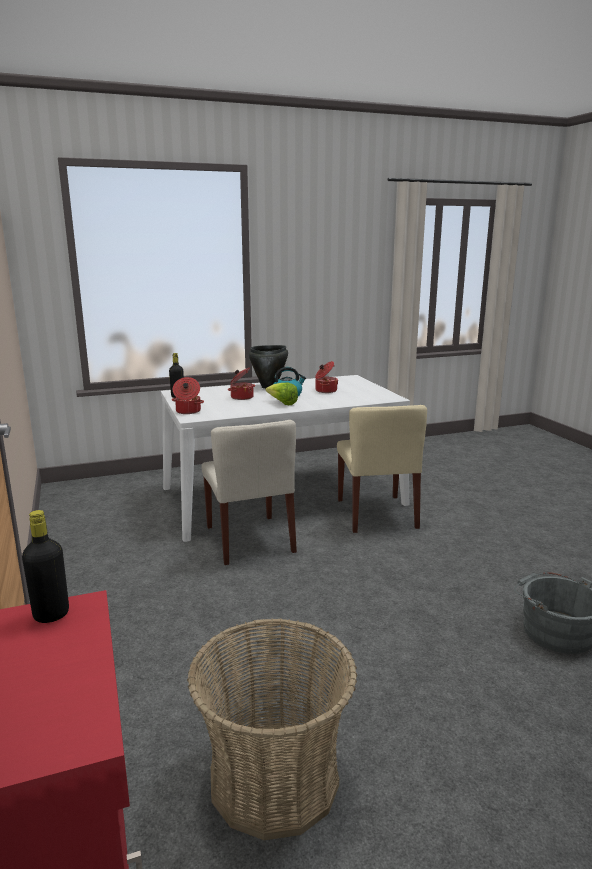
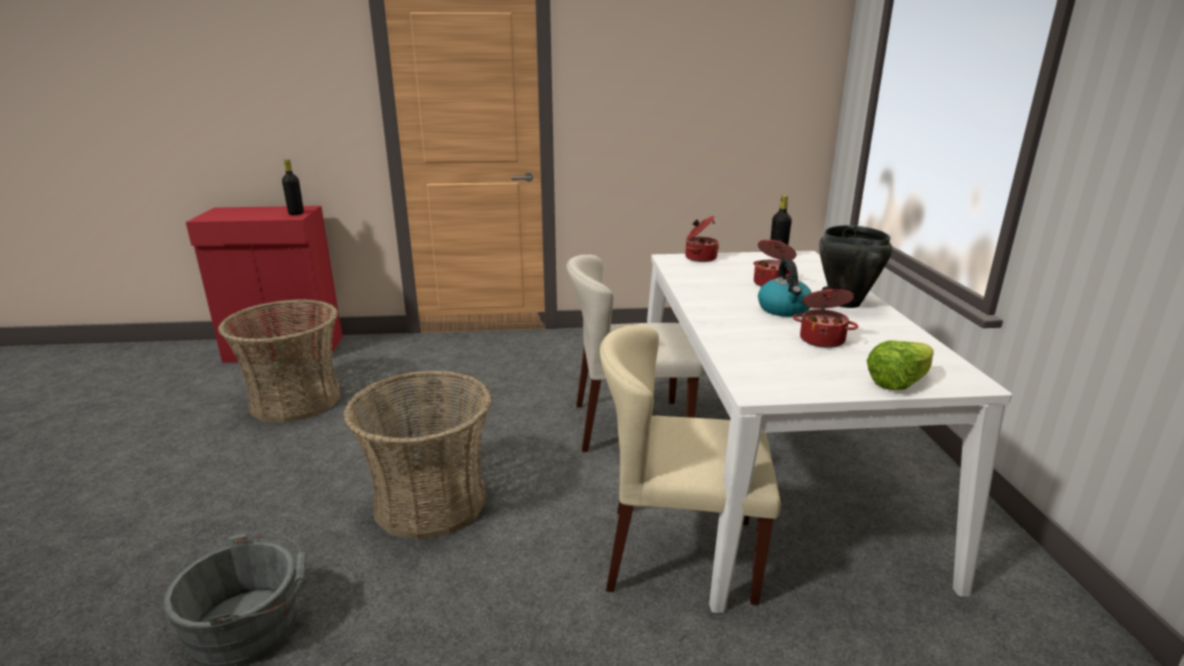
camera: 105 degrees right, 5 degrees up
(282, 403) = (730, 302): lettuce -> lettuce (898, 382)
(394, 600) = (430, 502): none -> basket

